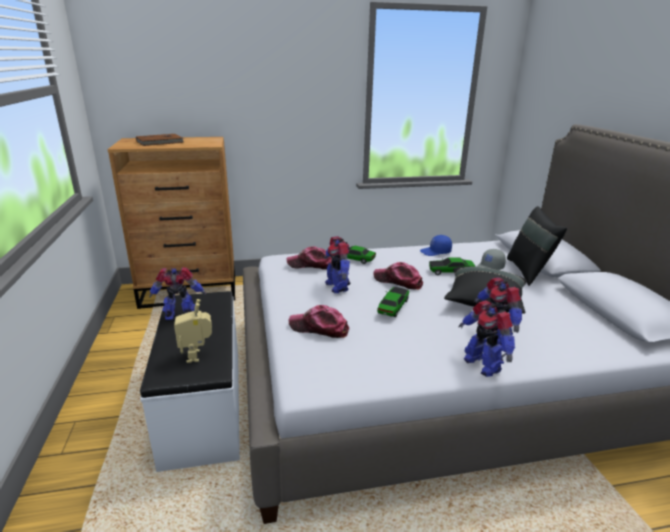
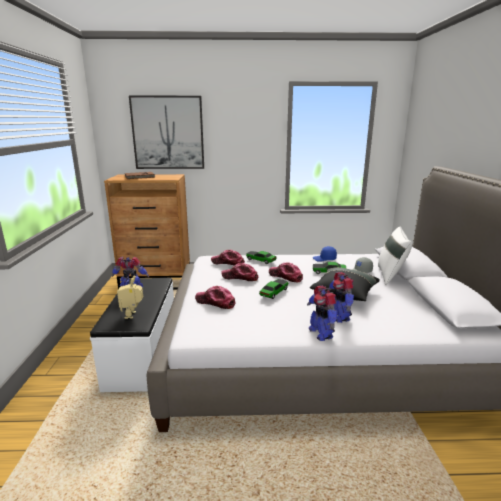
camera: 10 degrees right, 5 degrees down
(197, 75) = (168, 133): none -> picture
(337, 286) = (240, 277): toy robot -> cap
(528, 271) = (390, 275): black pillow -> white pillow

